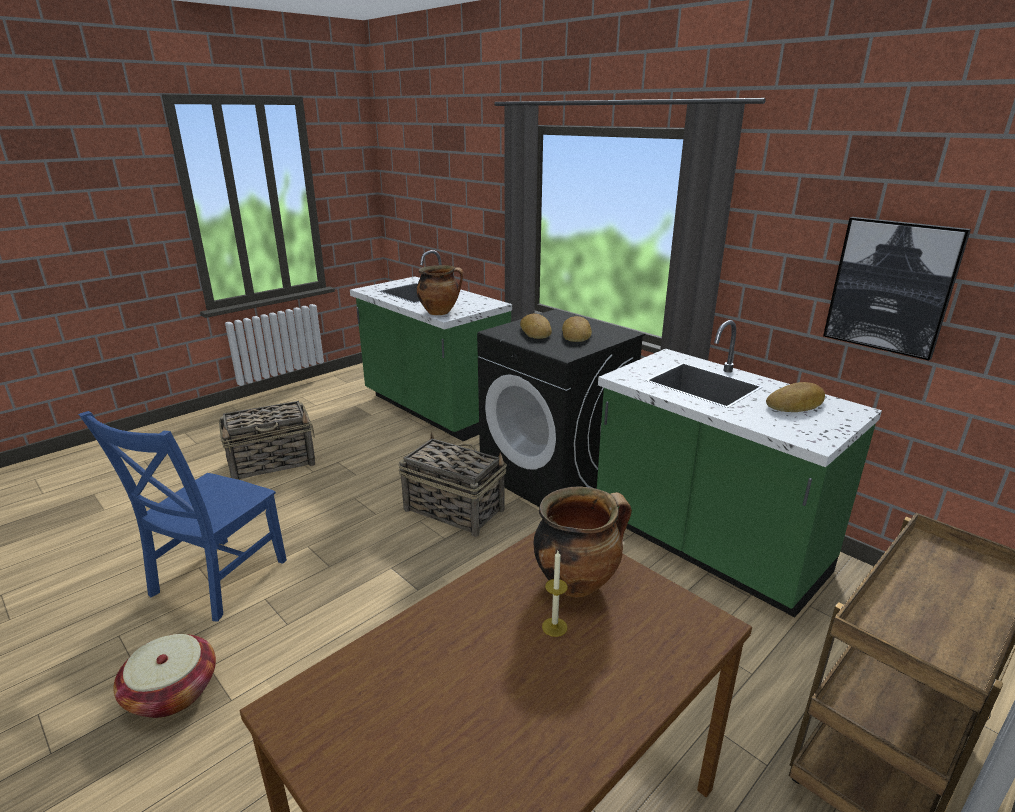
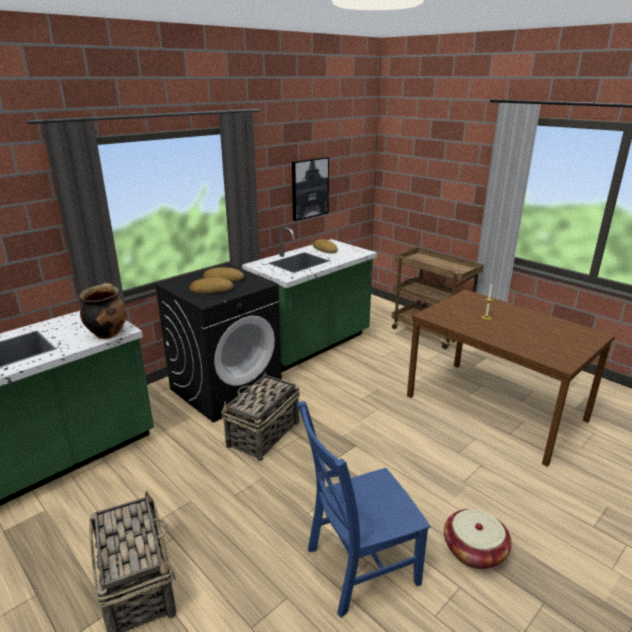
camera: 90 degrees left, 0 degrees up
(215, 580) = (357, 567): blue chair -> blue chair turned 135 degrees clockwise
(577, 582) = (457, 313): cooking pot -> none

